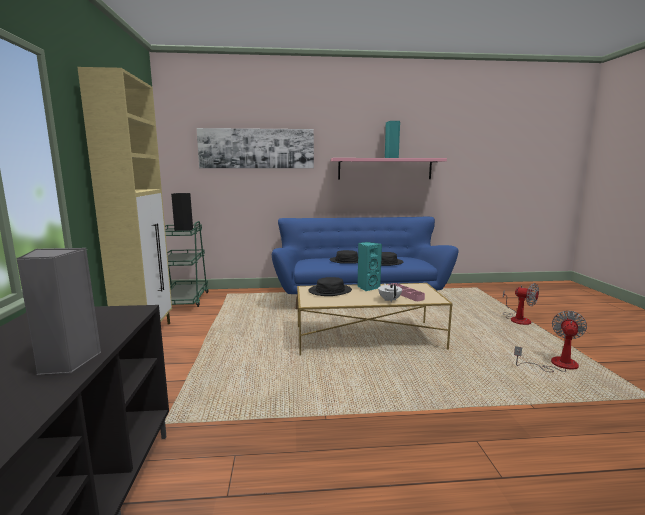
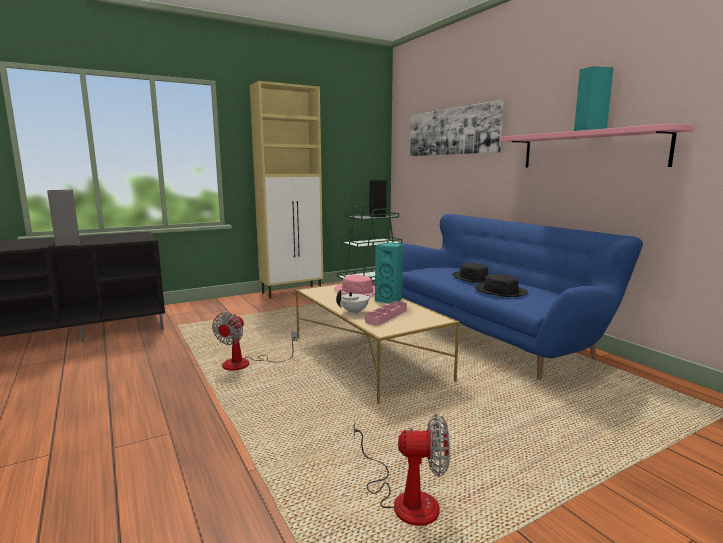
camera: 65 degrees right, 0 degrees up
(330, 291) = (357, 291): black hat -> pink hat
(517, 319) = (598, 462): fan -> fan (246, 364)

